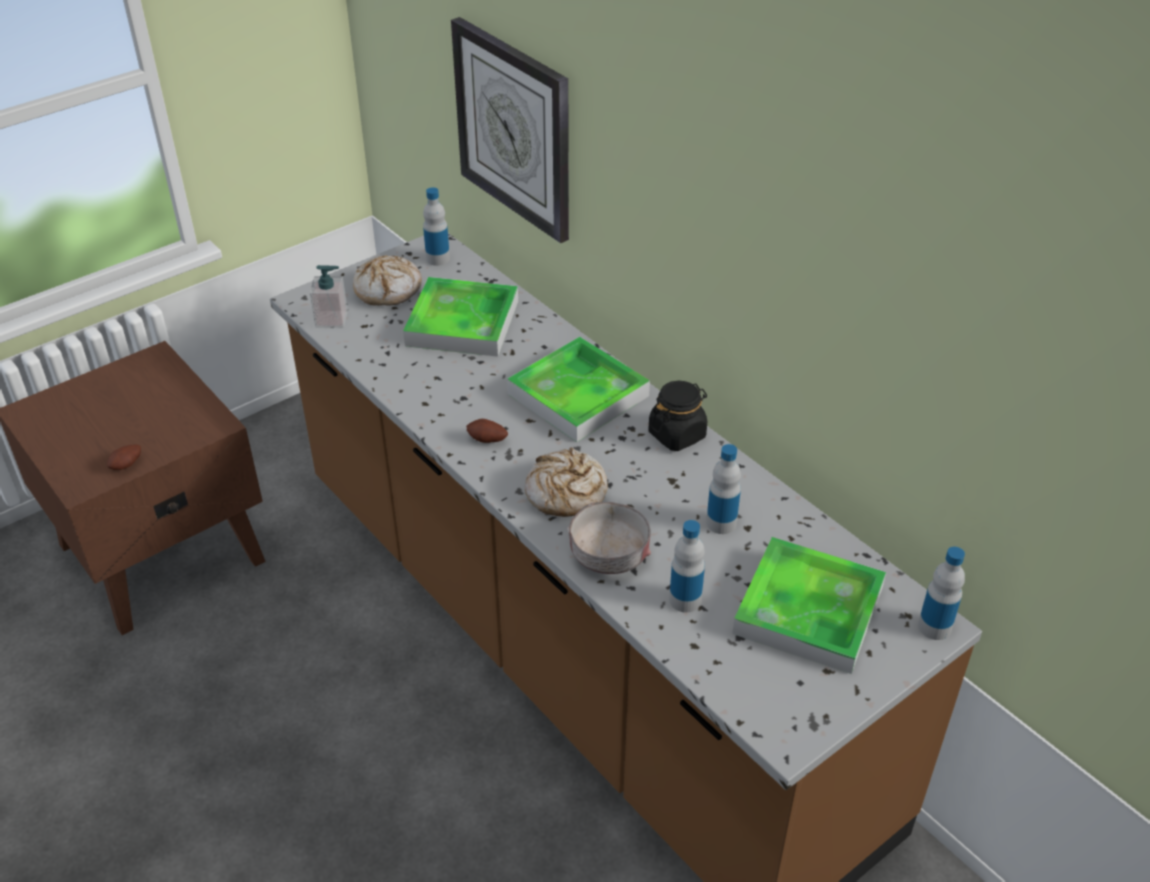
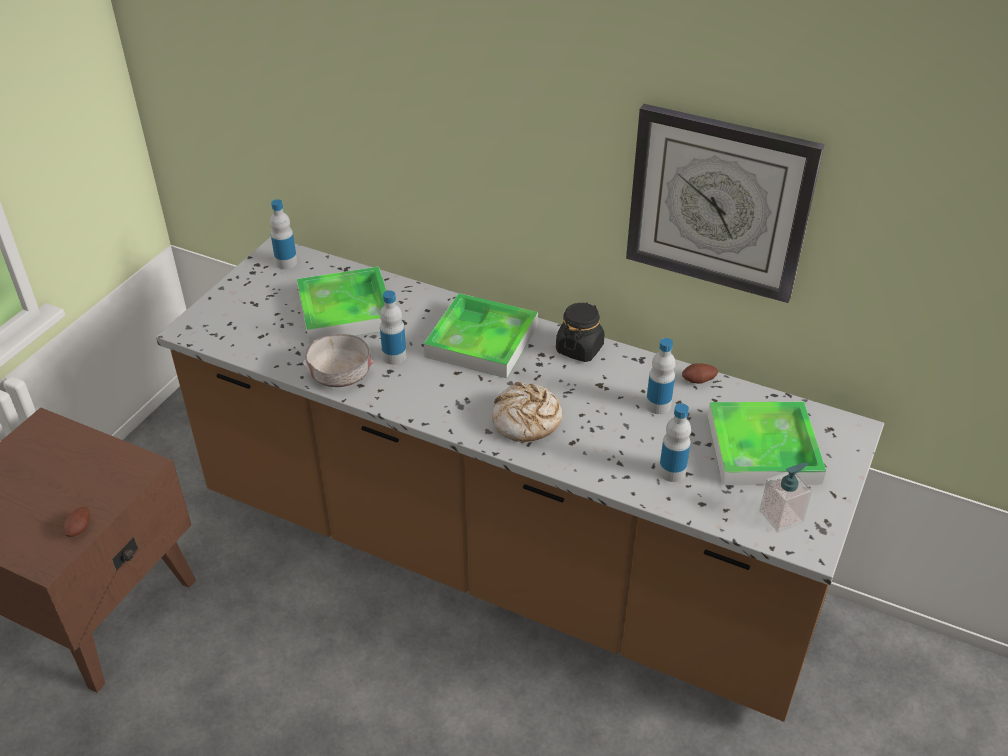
camera: 25 degrees left, 0 degrees up
(332, 319) = (227, 339): soap dispenser -> soap dispenser (781, 516)
(388, 289) = (260, 300): bread -> none
(487, 441) = (434, 399): potato -> potato (699, 381)
(514, 129) = (353, 129): wall clock -> wall clock (719, 203)
(609, 556) = (593, 458): grey bowl -> grey bowl (340, 375)
(934, 627) = (853, 431): bottle -> bottle (394, 357)

